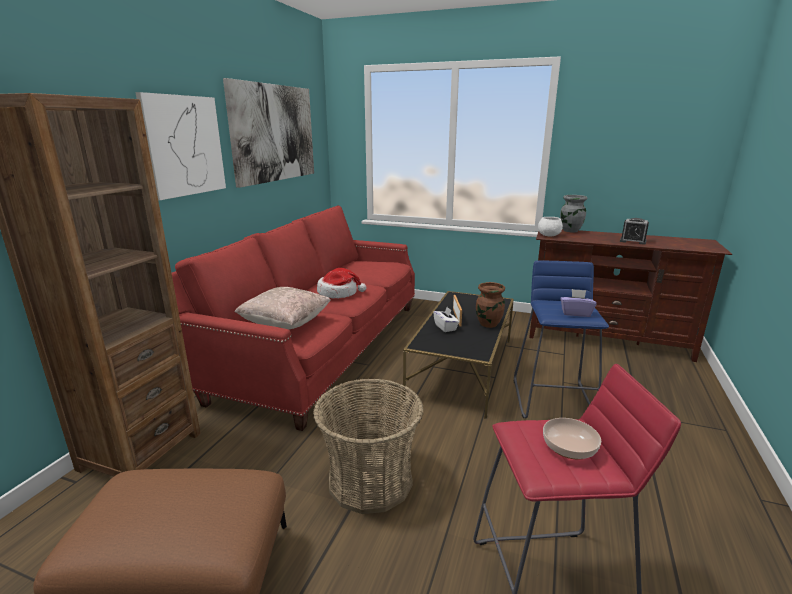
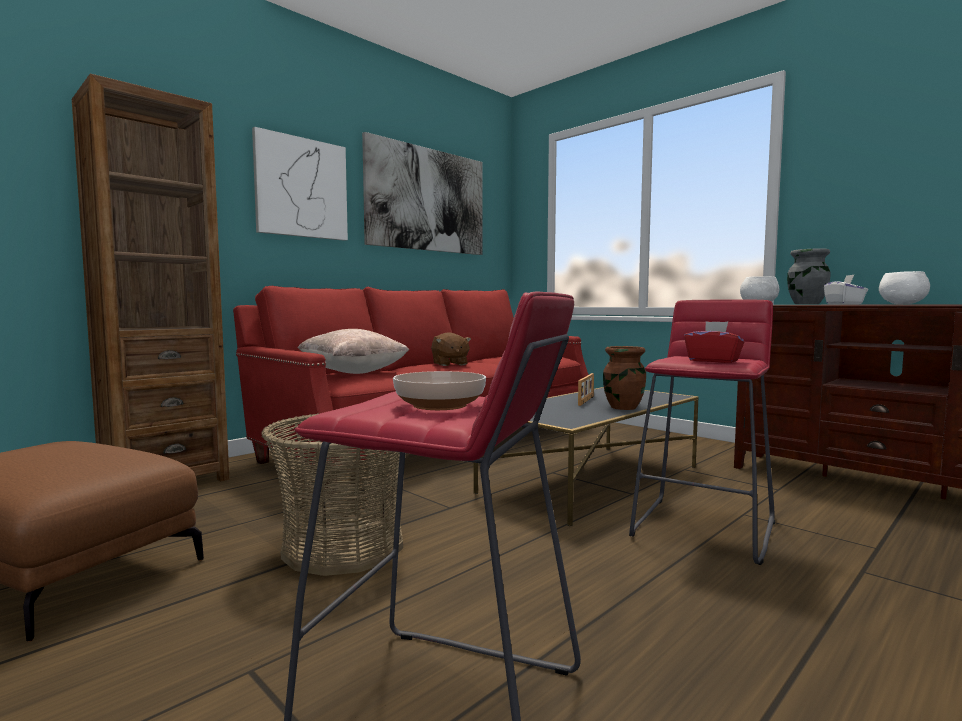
camera: 25 degrees right, 15 degrees down
(339, 293) = (449, 364): hat -> brown plush toy
(445, 327) = (557, 404): white tissue box -> white tissue box (844, 304)
(553, 400) = (704, 528): blue stool -> red stool
(575, 313) = (713, 361): purple tissue box -> red tissue box
(633, 241) = (903, 304): alarm clock -> white bowl

